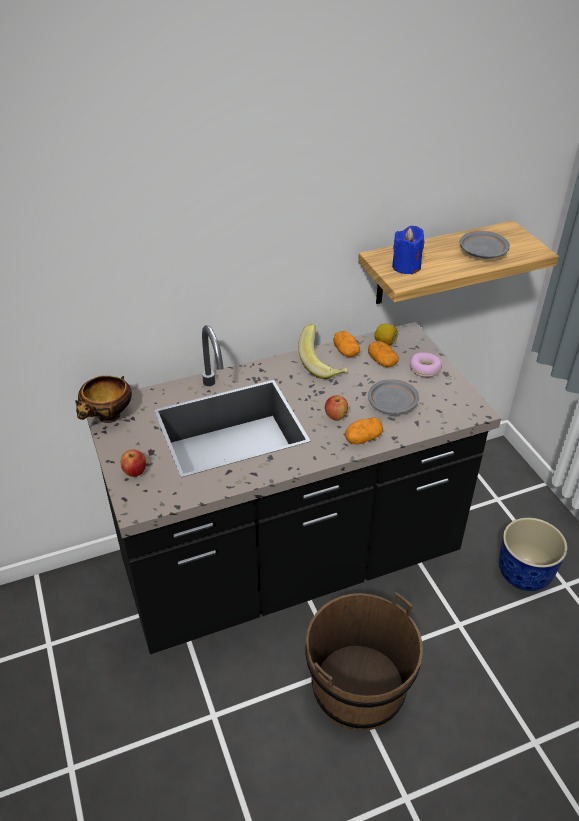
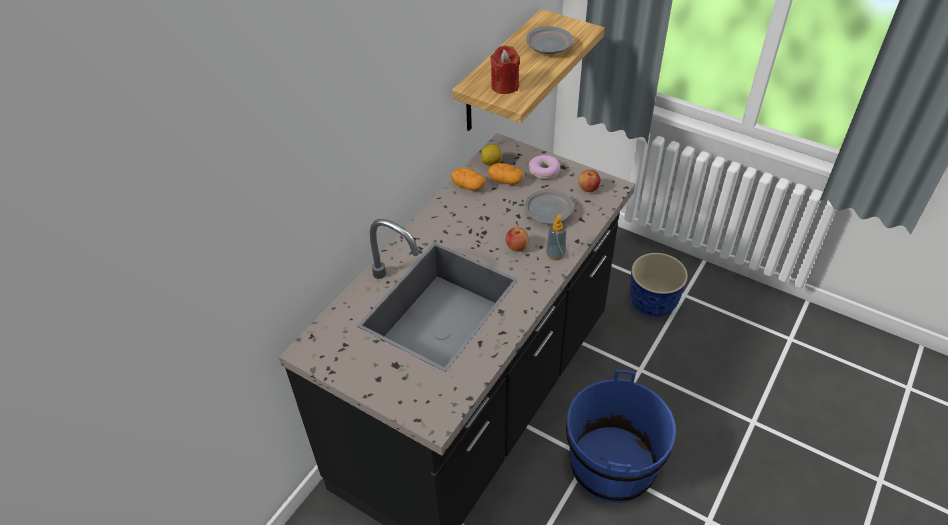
camera: 35 degrees left, 5 degrees up
(108, 418) = (322, 357): bowl -> none
(135, 472) = (401, 391): apple -> apple (588, 189)
(323, 365) = (461, 208): banana -> none
(358, 687) = (612, 465): brown bucket -> blue bucket
(363, 438) = (555, 254): potato -> soap dispenser
(406, 267) = (505, 86): blue candle -> red candle

